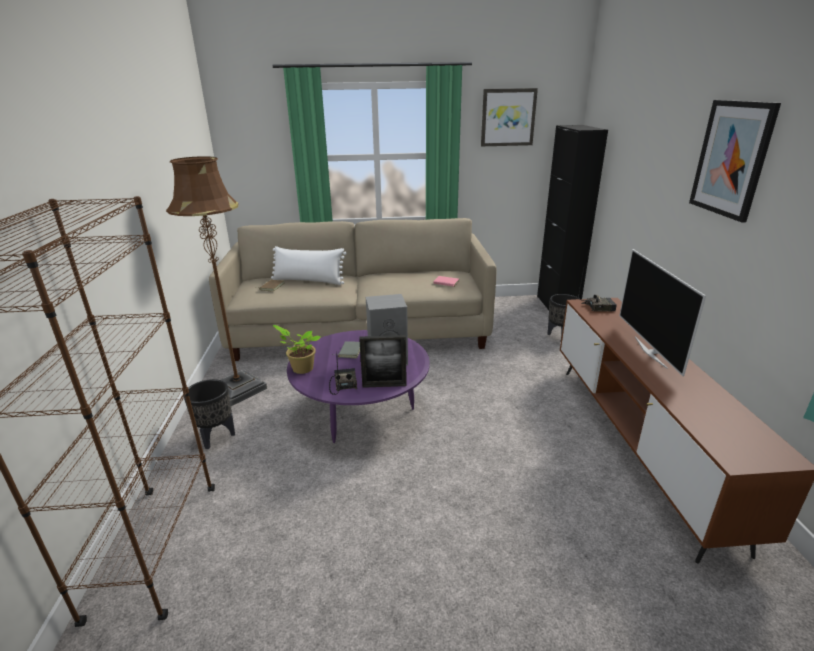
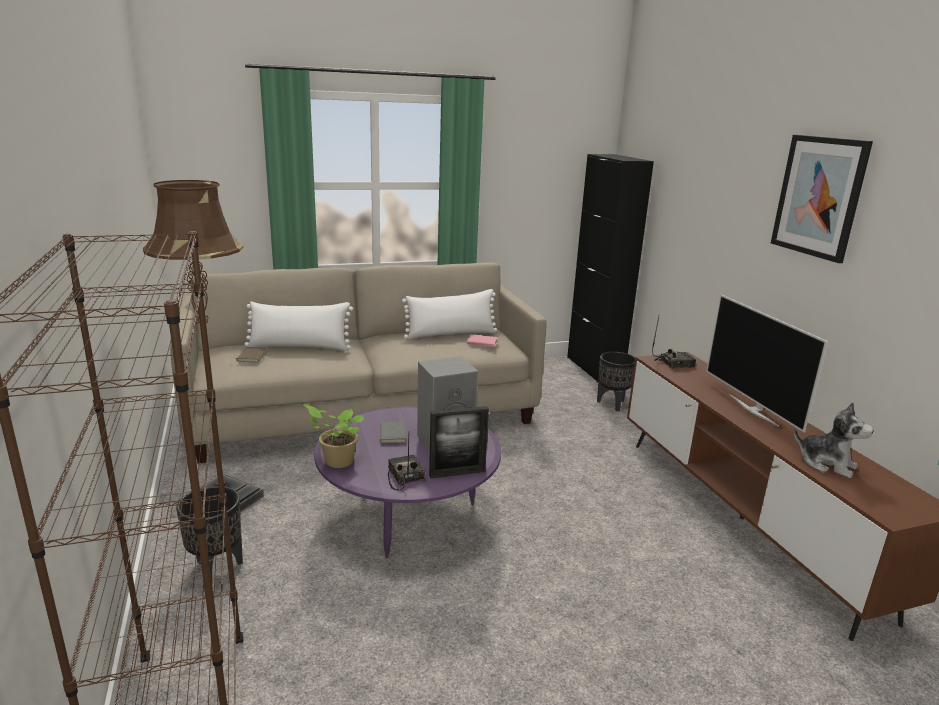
camera: 15 degrees left, 5 degrees down
(426, 275) = (451, 334): none -> white pillow
(508, 117) = (533, 143): picture -> none
(696, 406) = (826, 464): none -> plush toy

